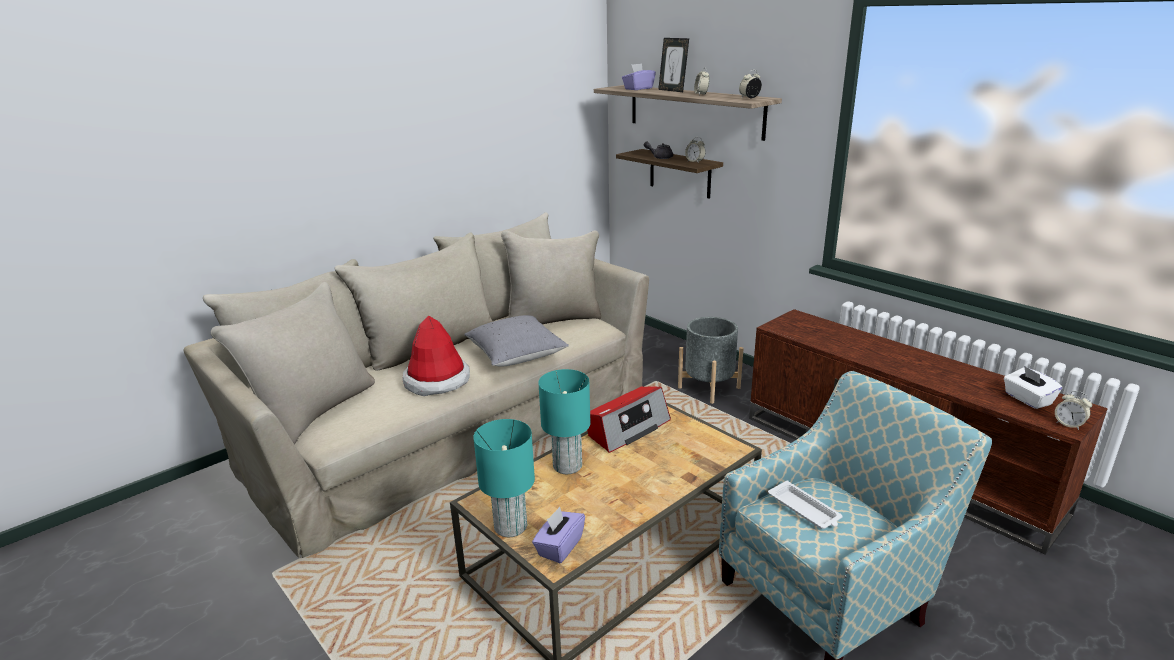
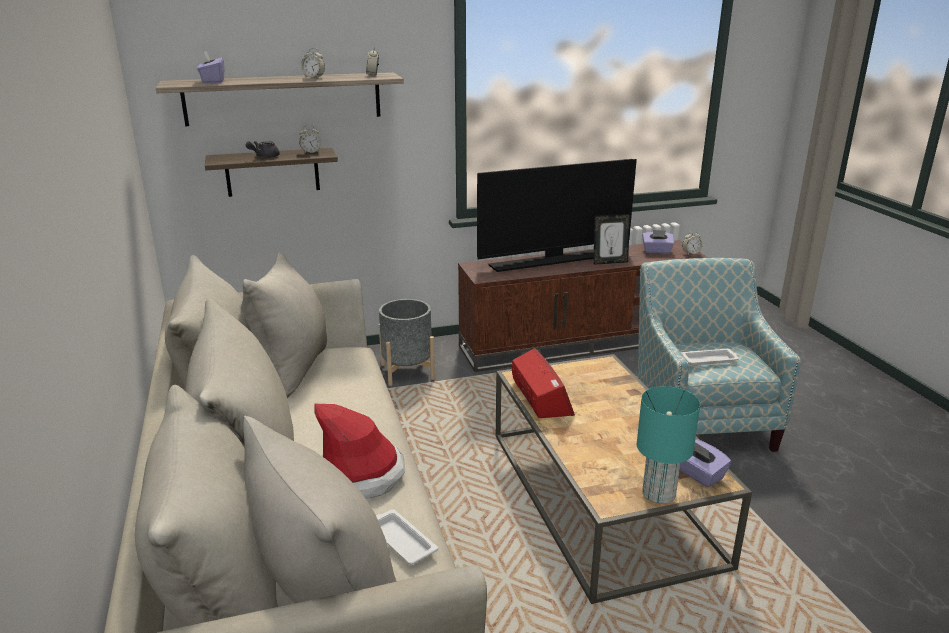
camera: 65 degrees left, 0 degrees up
(371, 415) = (400, 540): none -> white tray
(516, 355) = (358, 411): grey pillow -> none
(568, 465) = (579, 441): turquoise table lamp -> none
(672, 90) = (261, 78): picture frame -> picture frame (609, 262)
(879, 347) = (554, 260): none -> television
(1027, 399) = (657, 251): white tissue box -> purple tissue box

